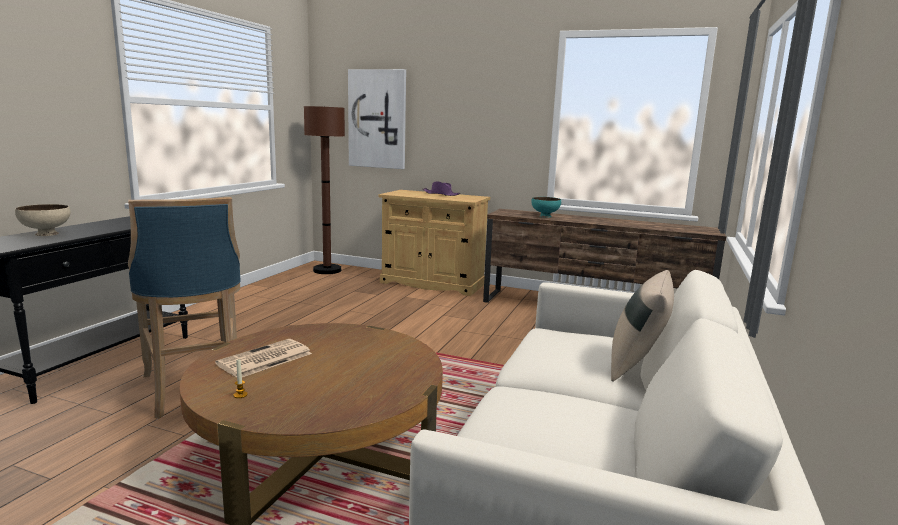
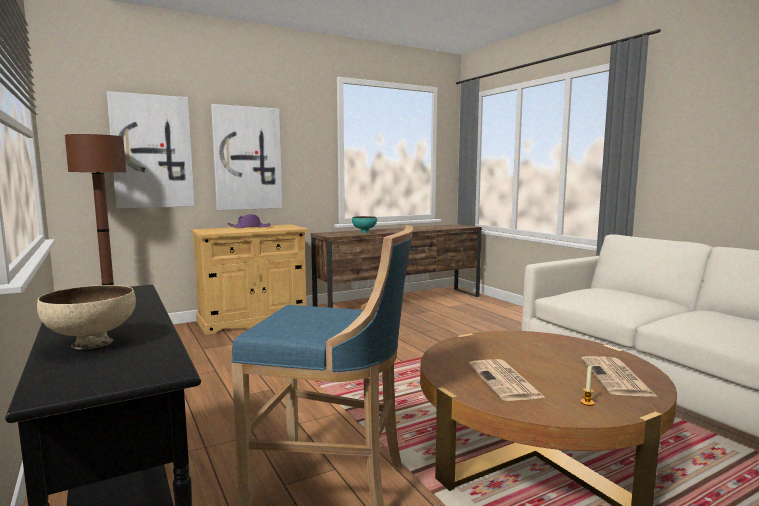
camera: 50 degrees left, 5 degrees down
(324, 401) = (617, 378): none -> newspaper
(453, 126) = (247, 158): none -> picture
(637, 366) = (642, 294): beige pillow -> none

